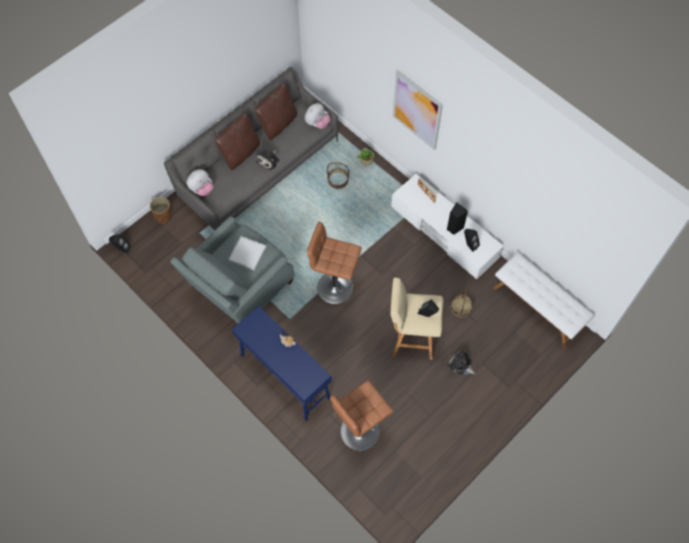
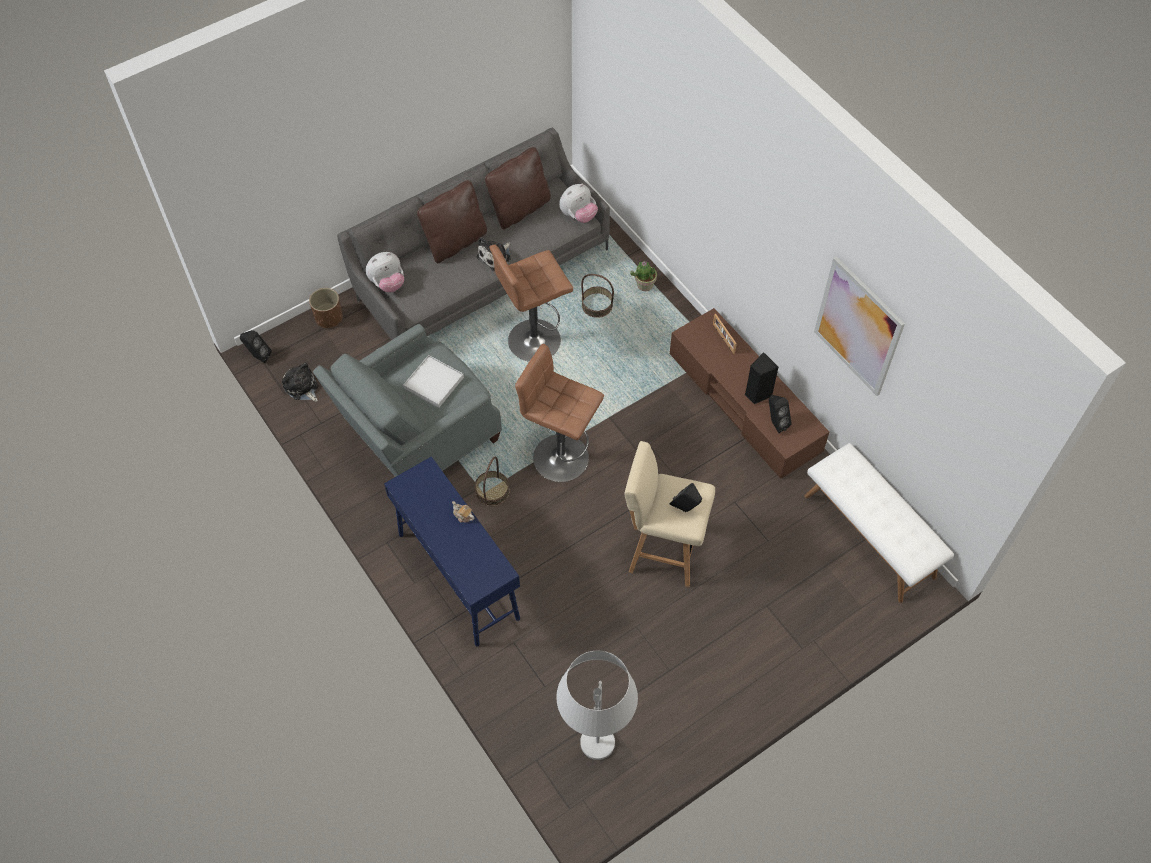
camera: 10 degrees right, 5 degrees down
(359, 431) = (554, 676): brown stool -> brown stool (533, 340)
(395, 481) = (594, 761): none -> white floor lamp
(417, 110) = (720, 202): picture -> picture (858, 327)
(444, 232) = (744, 403): white tv stand -> brown tv stand
(460, 365) = (731, 602): plush toy -> plush toy (302, 388)
(461, 307) = (748, 516): basket -> basket (492, 491)

